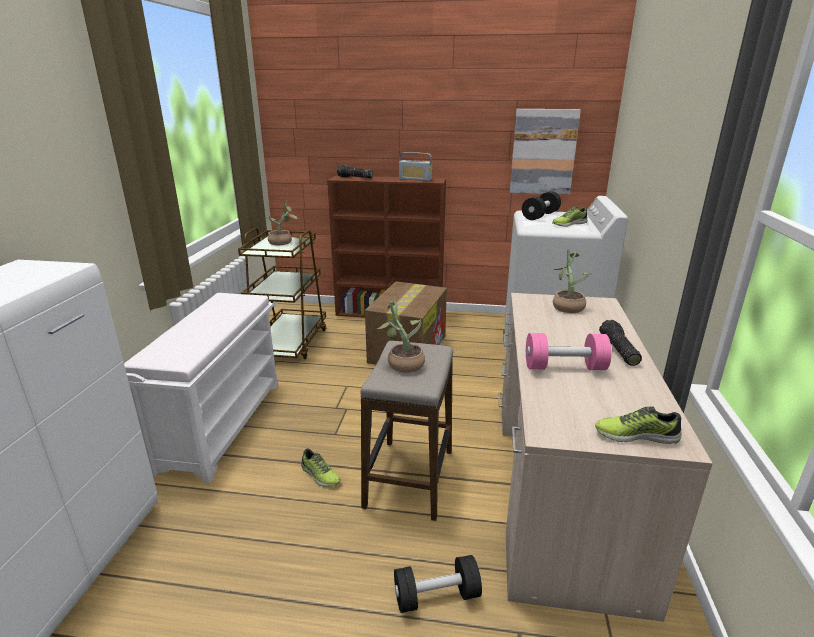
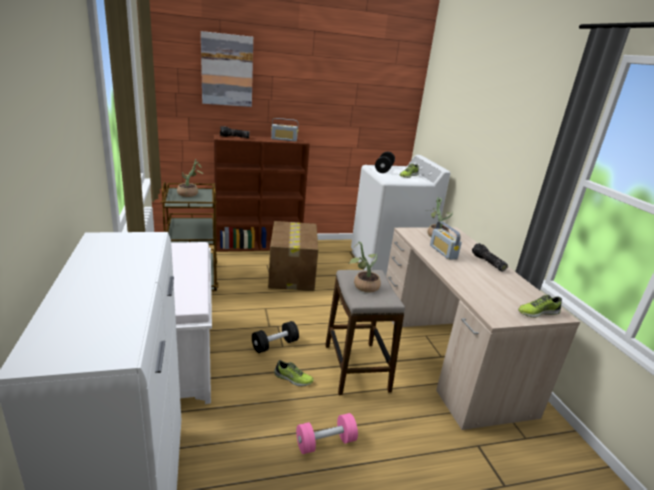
camera: 25 degrees left, 0 degrees up
(436, 596) = (421, 438): black dumbbell -> black dumbbell (275, 345)
(543, 152) = (374, 121): picture -> picture (227, 70)
(554, 329) = (443, 252): none -> radio
(564, 367) = (470, 276): pink dumbbell -> pink dumbbell (325, 442)

